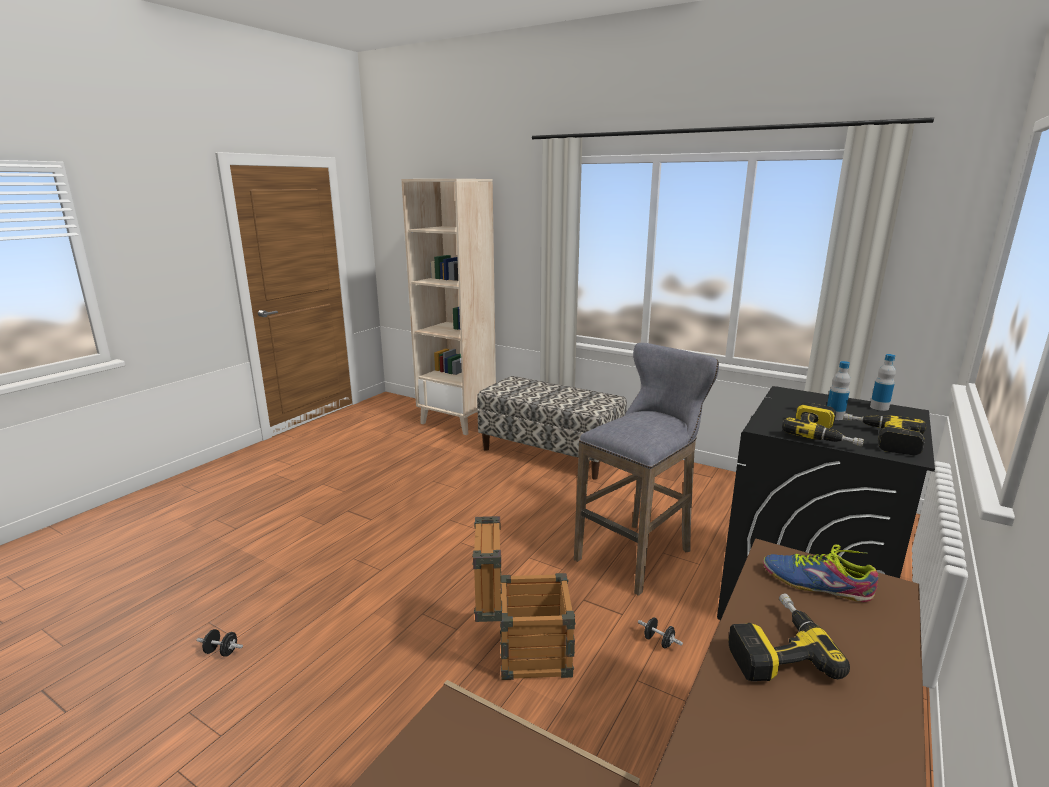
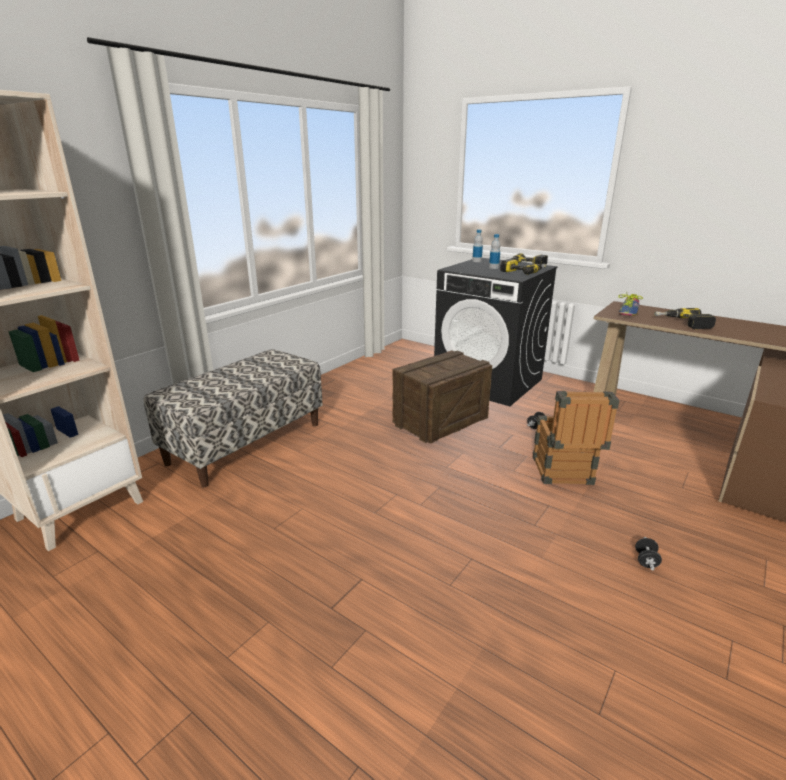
camera: 85 degrees left, 5 degrees up
(221, 652) = (640, 677): black dumbbell -> black dumbbell (646, 561)
(637, 553) = (440, 420): grey stool -> crate

